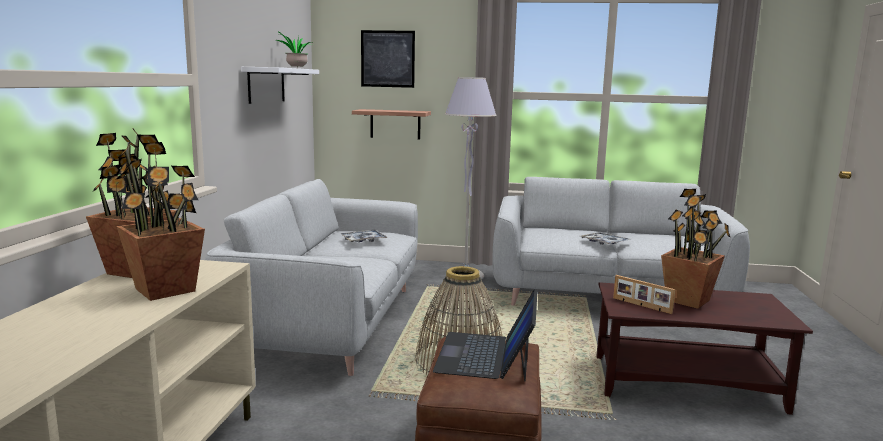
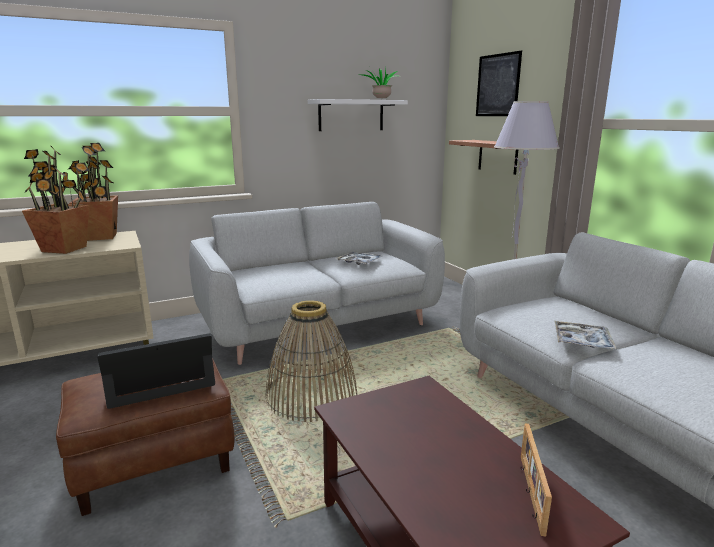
camera: 55 degrees right, 5 degrees up
(641, 305) = (376, 418): picture frame -> picture frame (530, 492)
(688, 300) = (449, 449): potted plant -> none

